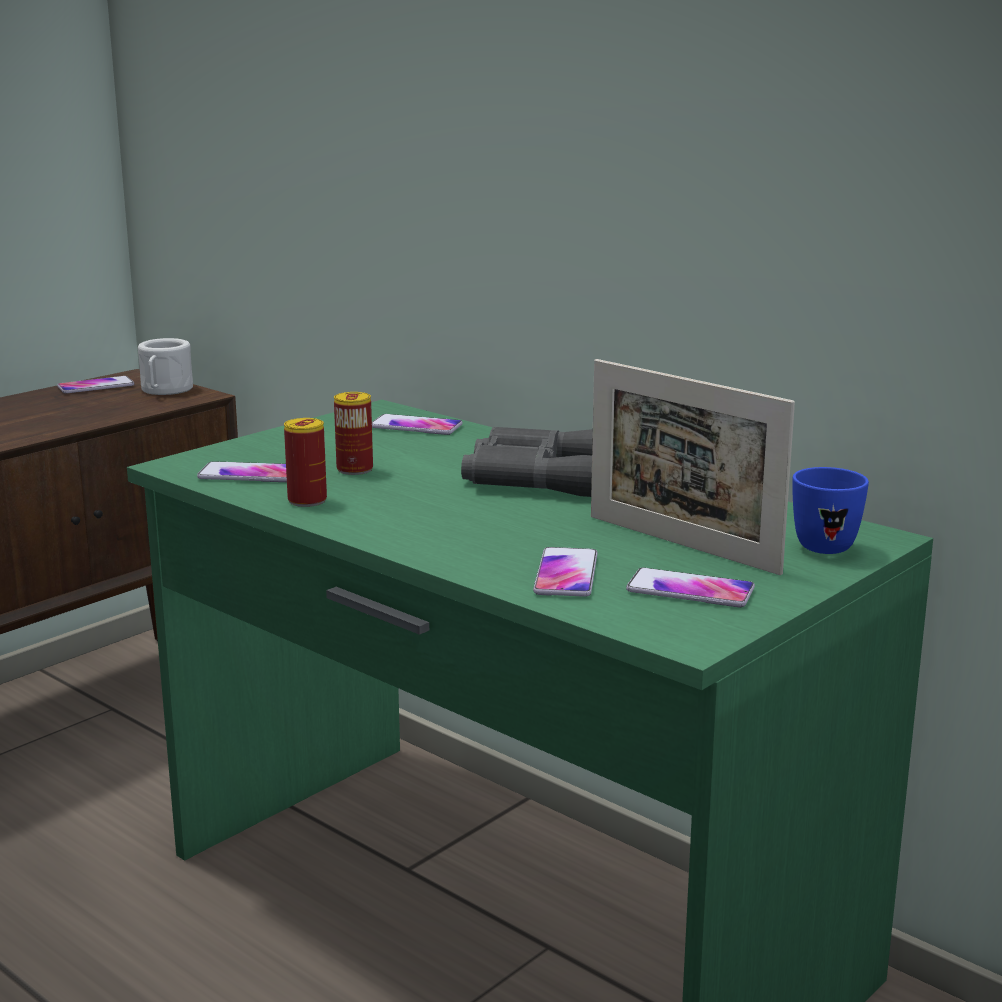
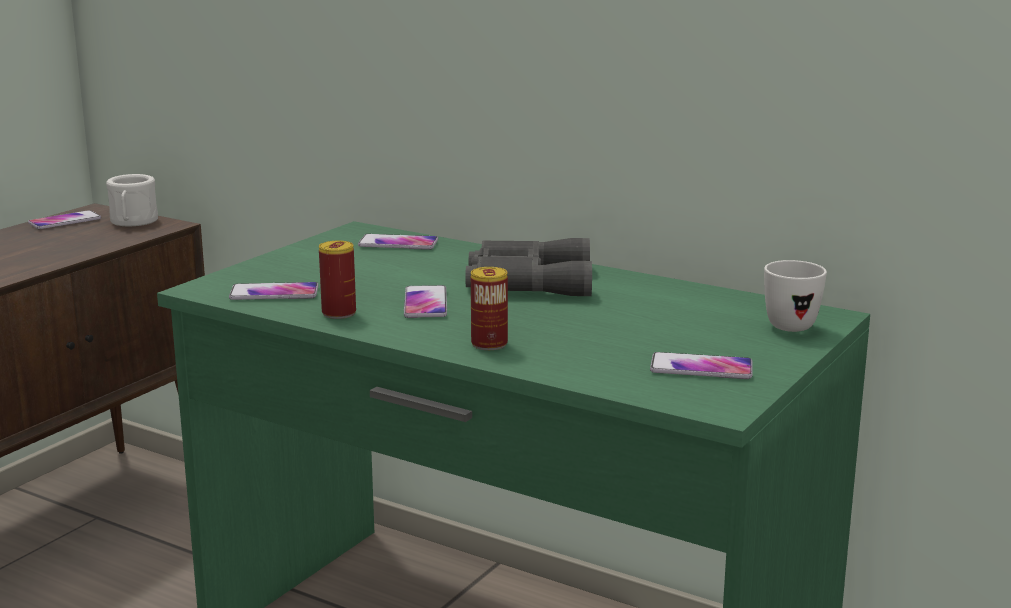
camera: 10 degrees left, 0 degrees up
(354, 469) = (365, 284): can -> can (489, 344)
(566, 574) = (594, 361): phone -> phone (425, 303)
(681, 544) = (675, 331): picture frame -> none
(823, 543) = (787, 323): blue mug -> white mug

